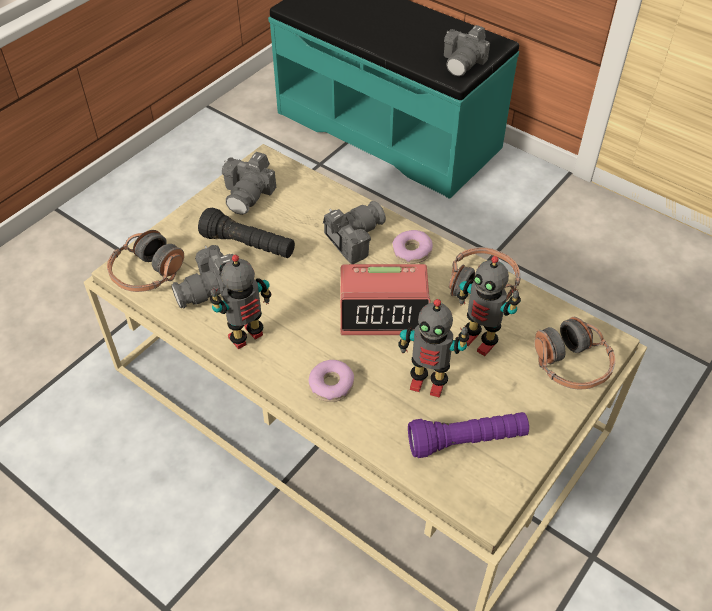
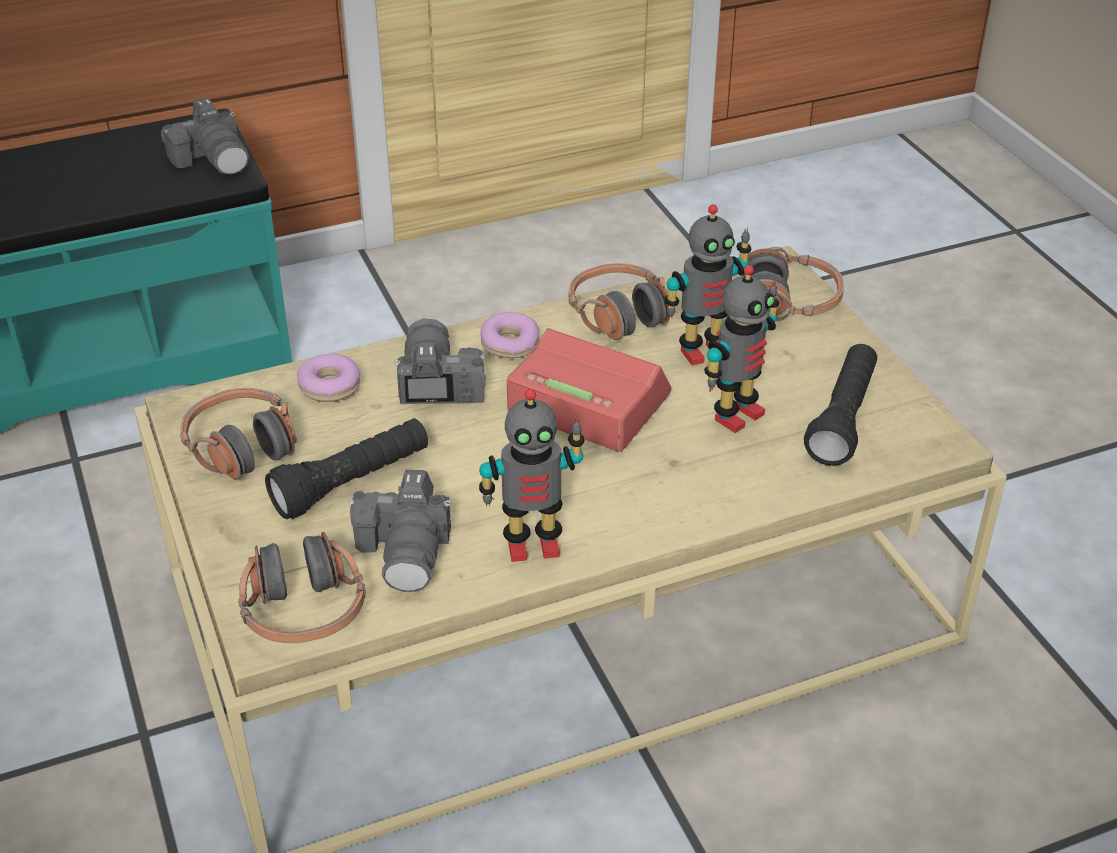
camera: 60 degrees left, 10 degrees down
(247, 338) = (532, 545): toy robot -> toy robot turned 90 degrees counterclockwise
(249, 194) = (242, 447): camera -> headphones
(331, 385) = (678, 495): donut -> donut (329, 386)
(384, 308) = (587, 403): alarm clock -> alarm clock turned 90 degrees counterclockwise
(467, 441) = (842, 419): purple flashlight -> black flashlight

